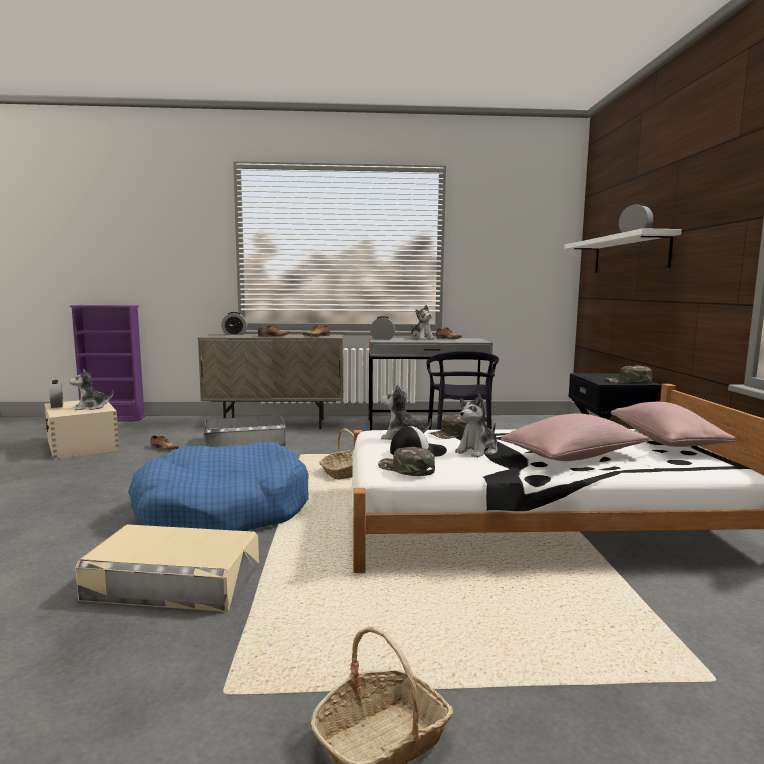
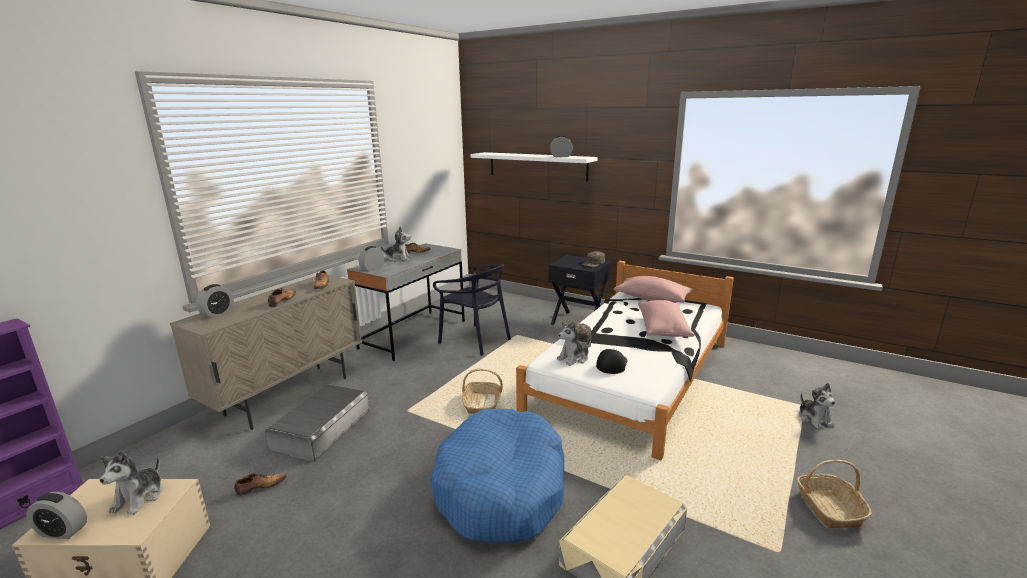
camera: 55 degrees left, 10 degrees up
(406, 468) = (645, 379): green cap -> none
(478, 451) = (627, 347): plush toy -> plush toy (814, 419)

